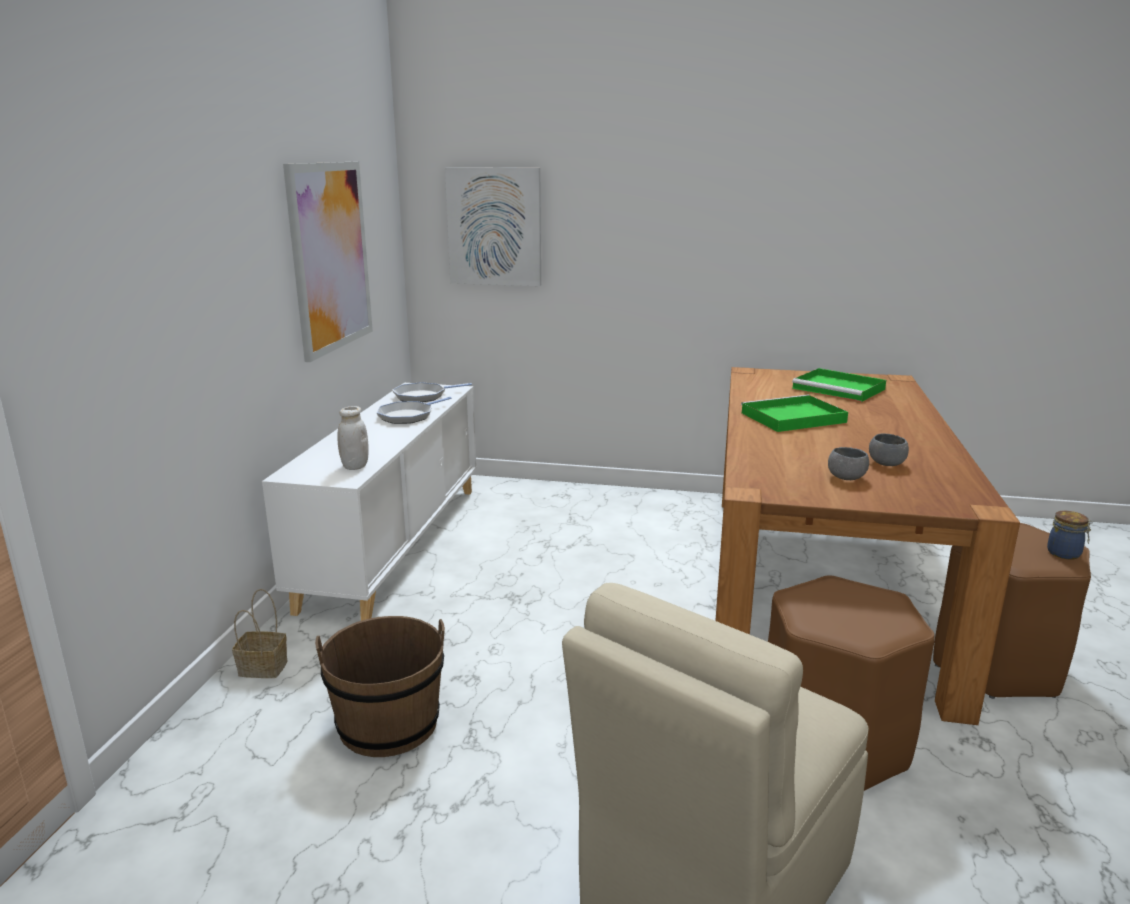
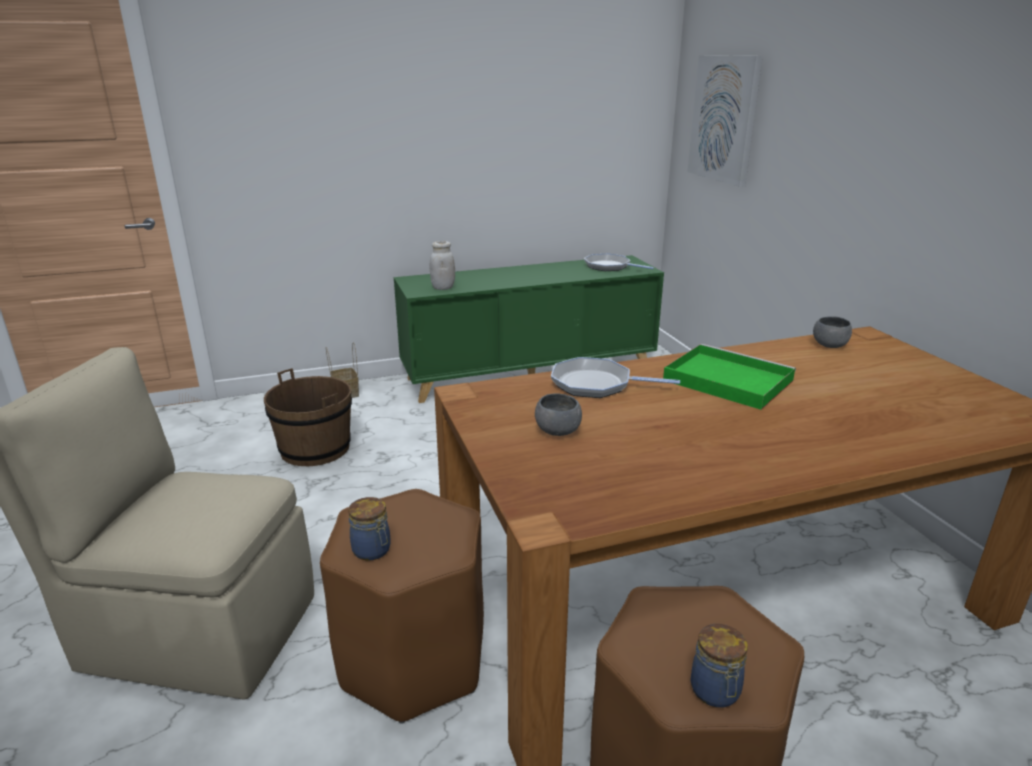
camera: 60 degrees right, 5 degrees up
(330, 257) = (531, 128): picture -> none
(394, 544) = (530, 373): white cabinet -> green cabinet
(408, 416) = (559, 274): frying pan -> frying pan (596, 384)
(840, 389) = (904, 389): green tray -> none
(876, 628) = (372, 551): none -> jar
(886, 464) = (635, 448): grey bowl -> grey bowl (829, 345)

